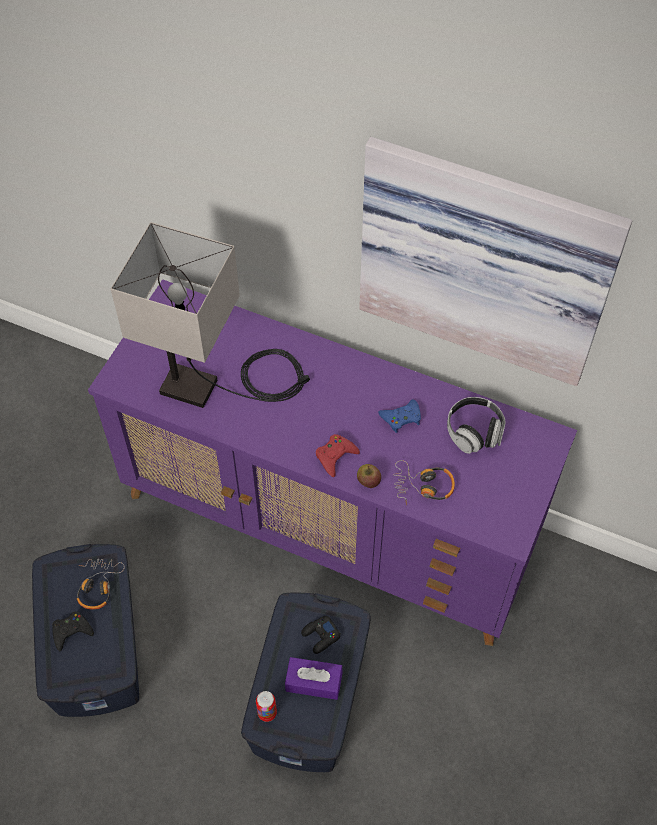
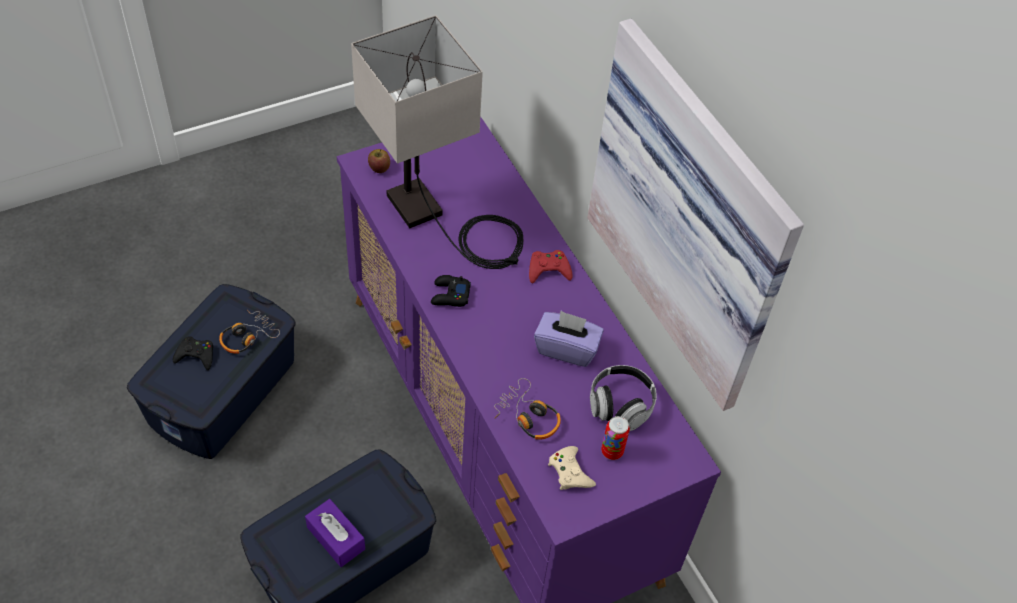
camera: 35 degrees right, 5 degrees down
(267, 713) = (276, 532): can -> can (612, 451)
(321, 636) = (377, 507): black game controller -> black game controller (450, 295)
(335, 456) = (478, 339): red game controller -> red game controller (548, 270)
(368, 481) = (485, 378): apple -> apple (379, 168)
(401, 418) = (566, 348): blue game controller -> purple tissue box
(487, 504) = (570, 472): none -> beige game controller

